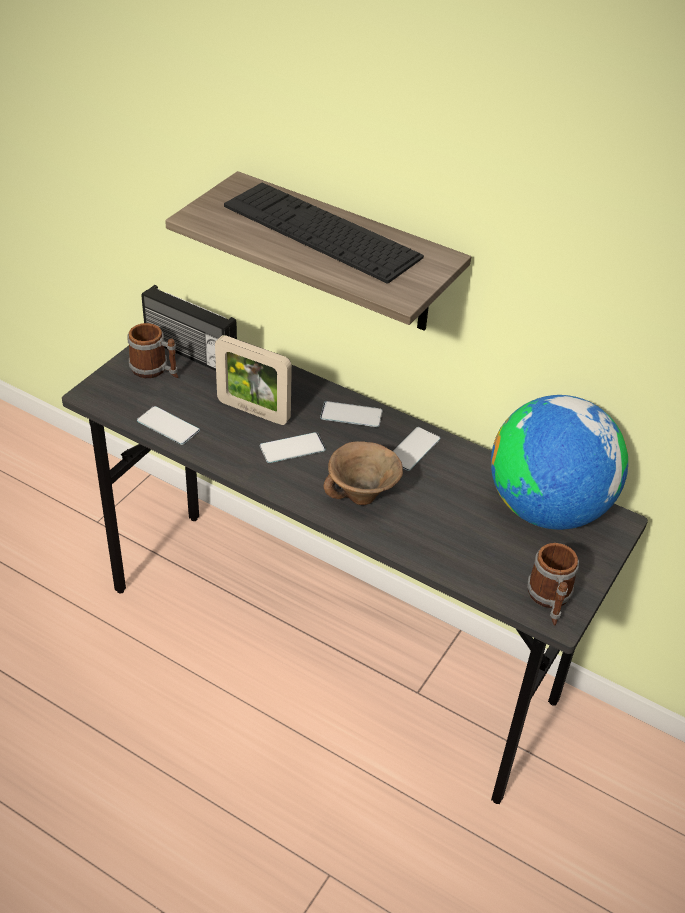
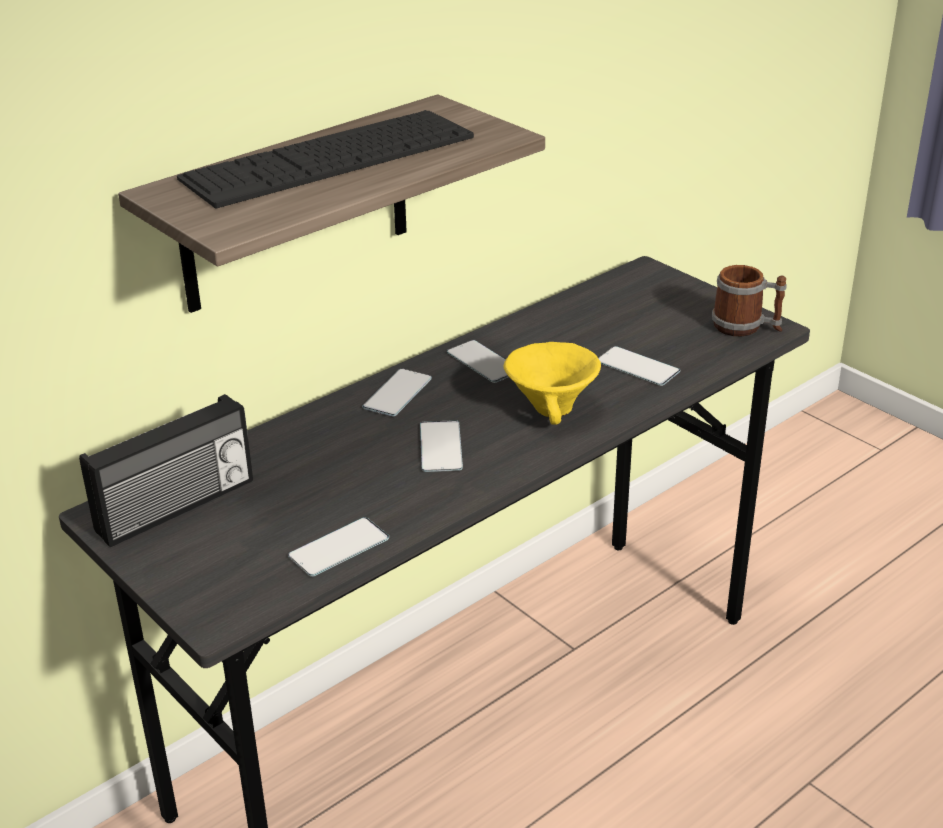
camera: 70 degrees left, 10 degrees down
(155, 370) = (197, 546): mug -> none
(253, 411) = (348, 467): picture frame -> none
(362, 496) = (552, 410): brown bowl -> yellow bowl
(447, 536) = (637, 367): none -> phone
(547, 509) = (614, 302): globe -> none

